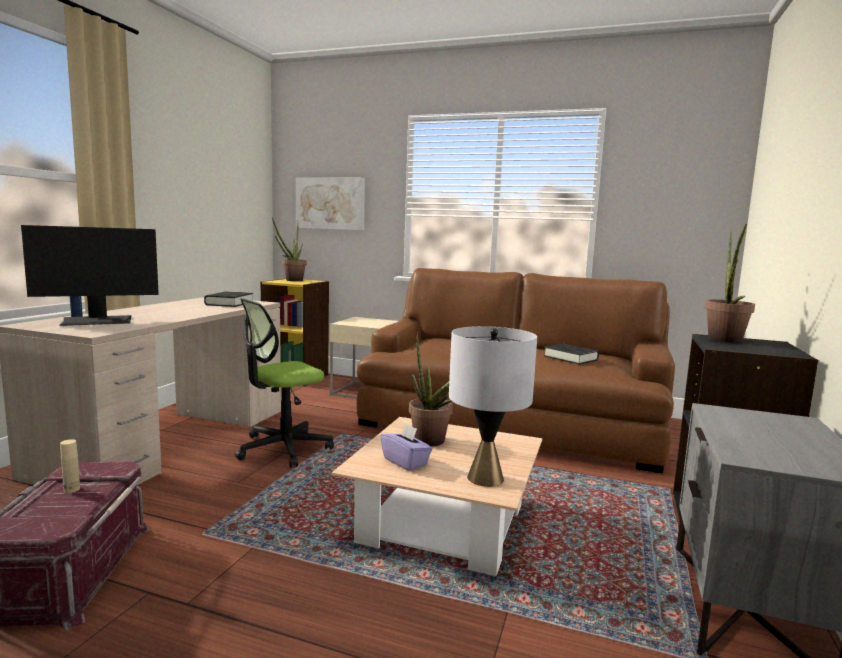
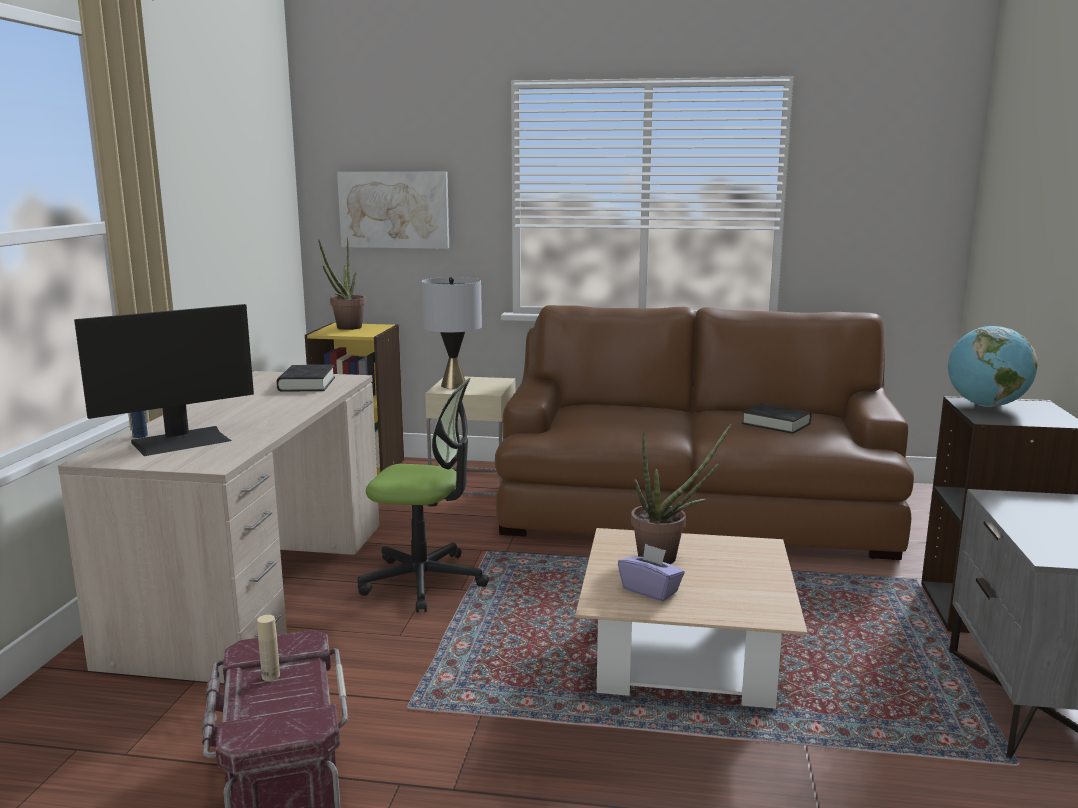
camera: 10 degrees left, 5 degrees up
(283, 448) = (423, 581): office chair -> office chair turned 120 degrees counterclockwise
(485, 478) = (752, 599): grey table lamp -> grey table lamp (453, 385)
(725, 340) = (986, 405): potted plant -> globe

